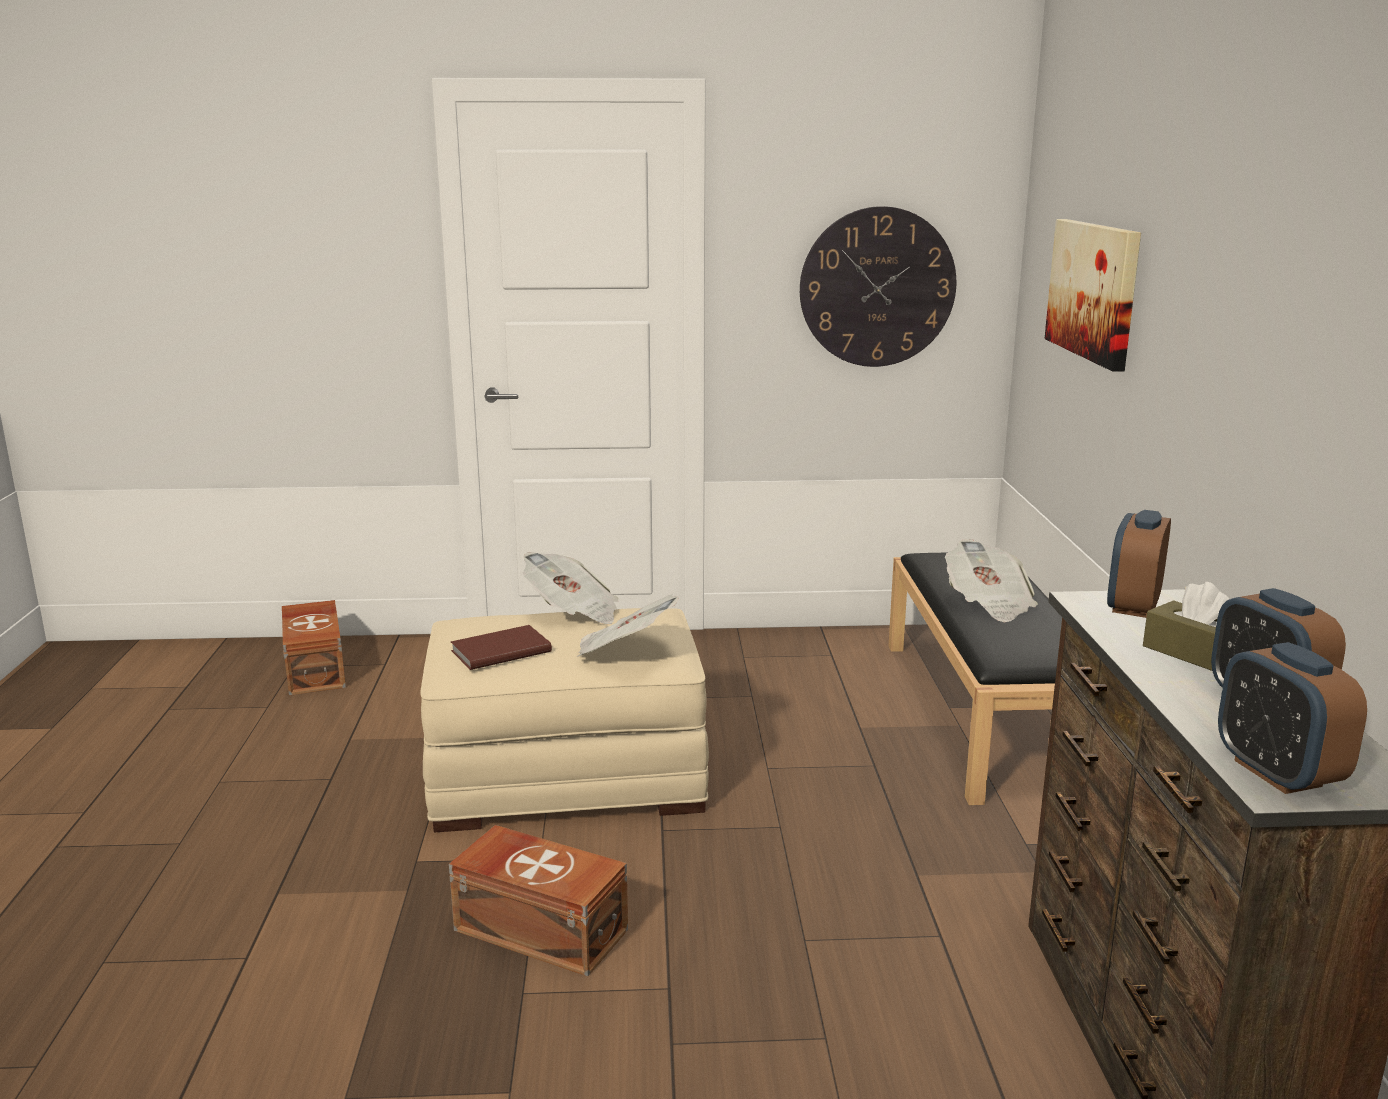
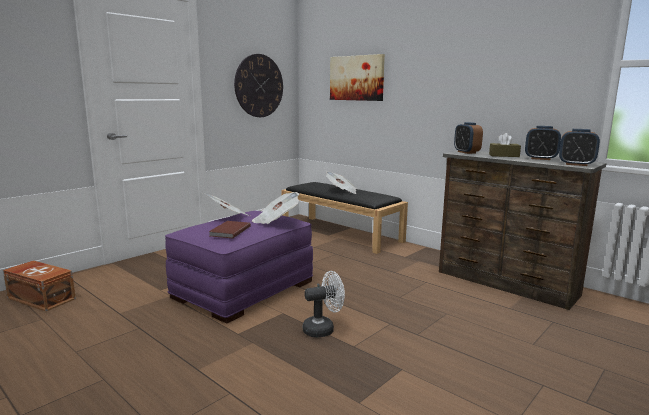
camera: 45 degrees left, 5 degrees down
(540, 928) = (323, 329): brown storage box -> white fan
(568, 774) = (244, 289): beige ottoman -> purple ottoman

